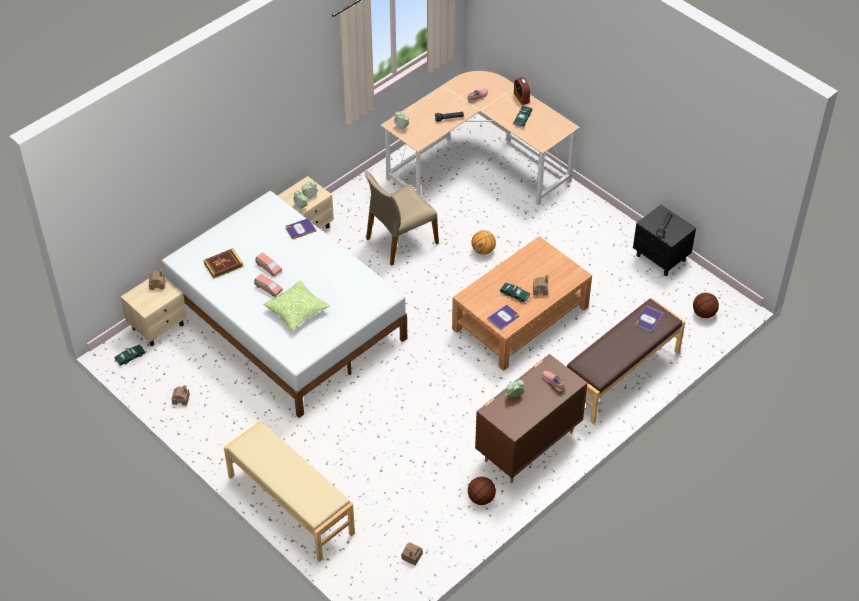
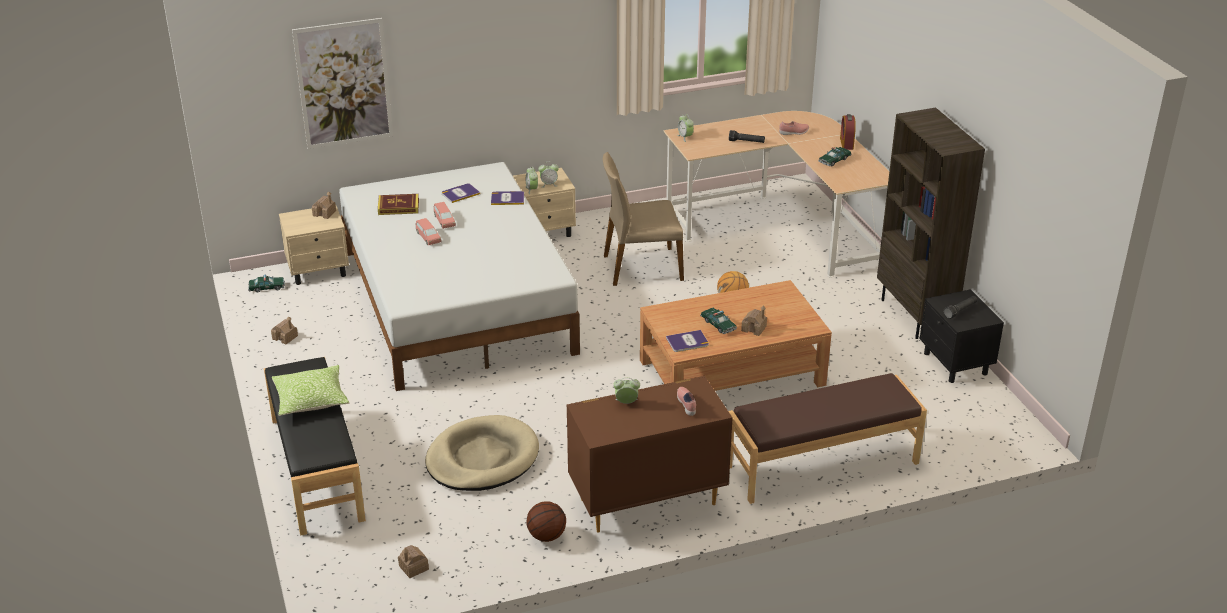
camera: 25 degrees right, 15 degrees down
(158, 186) = (344, 83): none -> picture
(290, 505) = (315, 469): beige bench -> black bench
(297, 310) = (442, 263): pillow -> pillow (311, 399)
(398, 453) = (482, 458): none -> beige dog bed
(614, 223) = (915, 316): none -> brown bookcase
(648, 319) = (875, 392): book -> book (460, 193)
(703, 313) = (978, 433): basketball -> none

